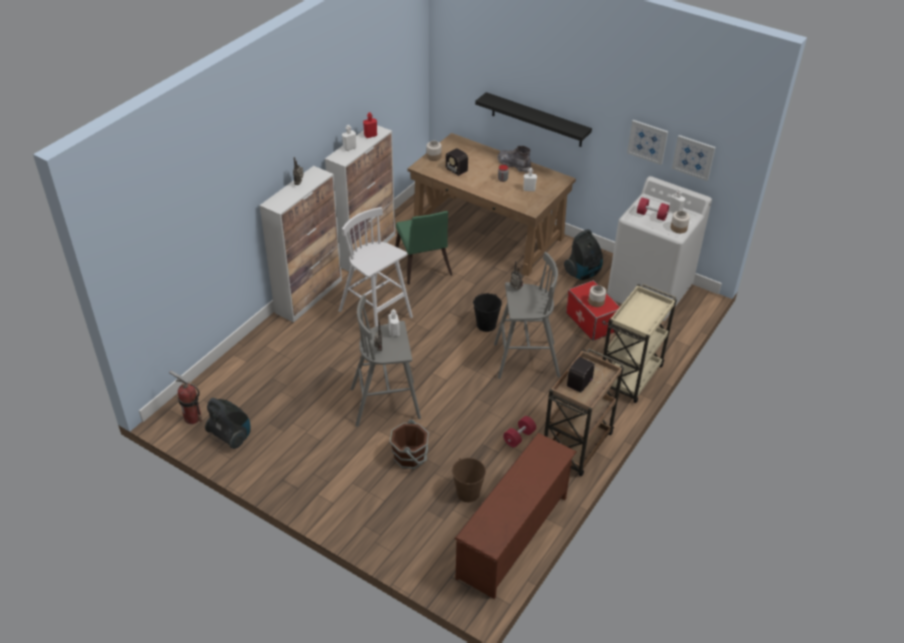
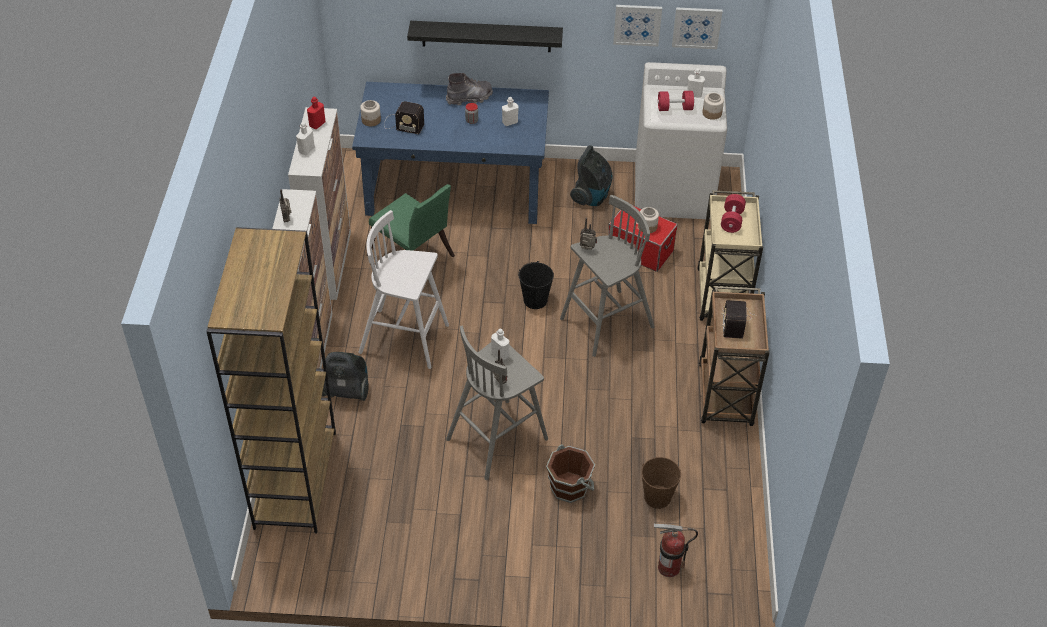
camera: 30 degrees left, 5 degrees up
(192, 417) = (292, 557): fire extinguisher -> fire extinguisher (669, 567)
(231, 436) = (356, 557): vacuum cleaner -> vacuum cleaner (346, 391)
(234, 370) = (295, 479): none -> brown bookcase
(488, 233) = (455, 188): brown desk -> blue desk
(513, 165) = (469, 98): grey boot -> grey boot turned 150 degrees clockwise
(514, 538) = (736, 522): brown shoe rack -> none
(519, 437) = (662, 412): red dumbbell -> red dumbbell (732, 220)

